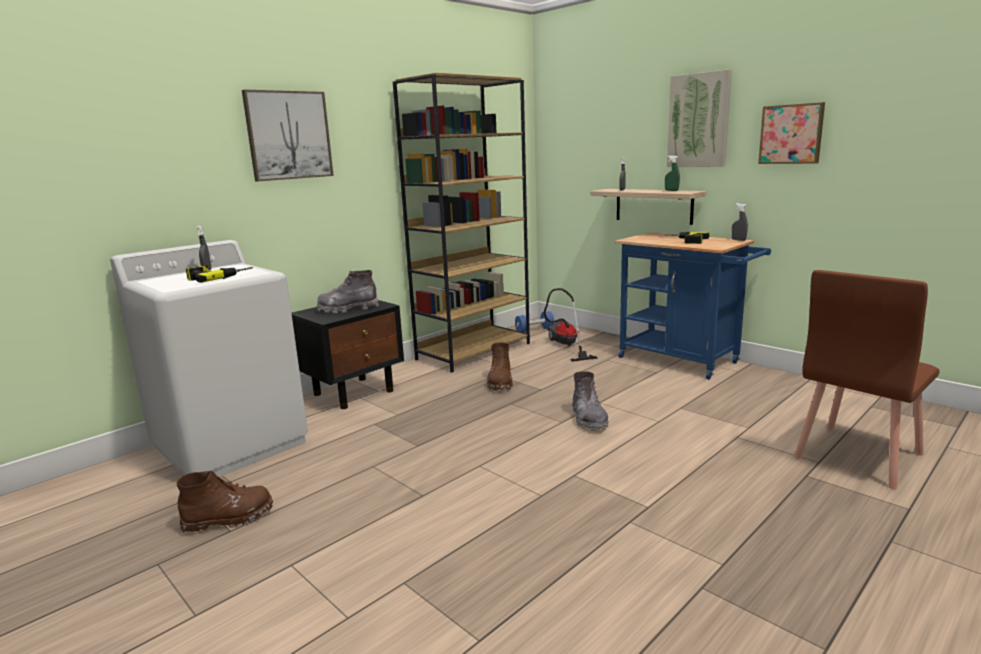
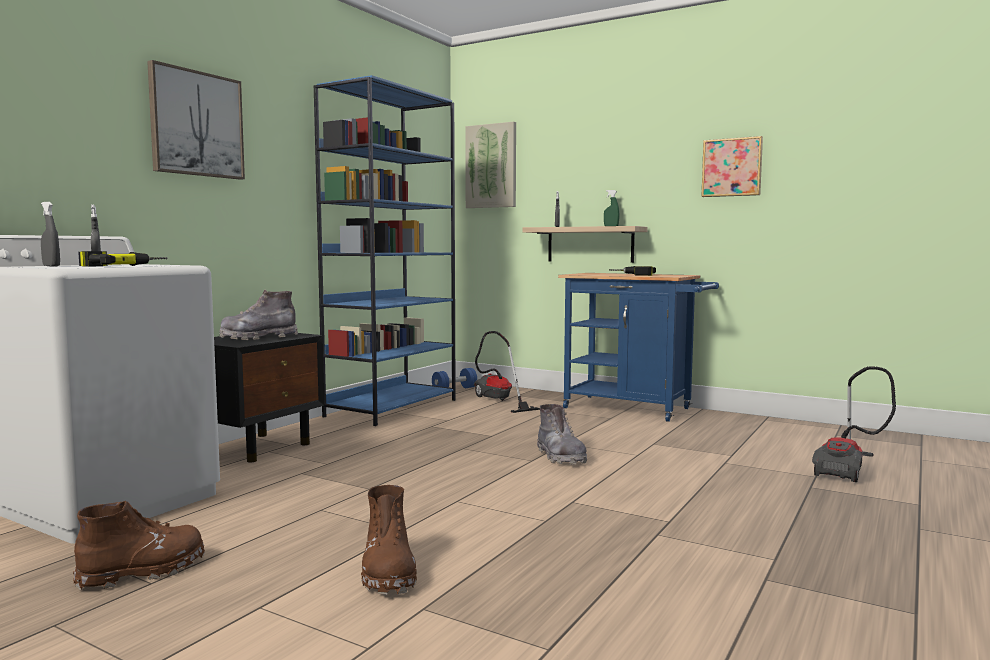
camera: 15 degrees left, 10 degrees down
(474, 351) = (392, 408): brown bookcase -> blue bookcase
(500, 383) = (440, 432): brown boot -> brown boot (388, 572)
(699, 120) = (637, 155): picture -> picture (491, 166)
(738, 240) = (685, 274): grey spray bottle -> grey spray bottle (51, 266)
(856, 455) = (847, 470): brown chair -> vacuum cleaner

